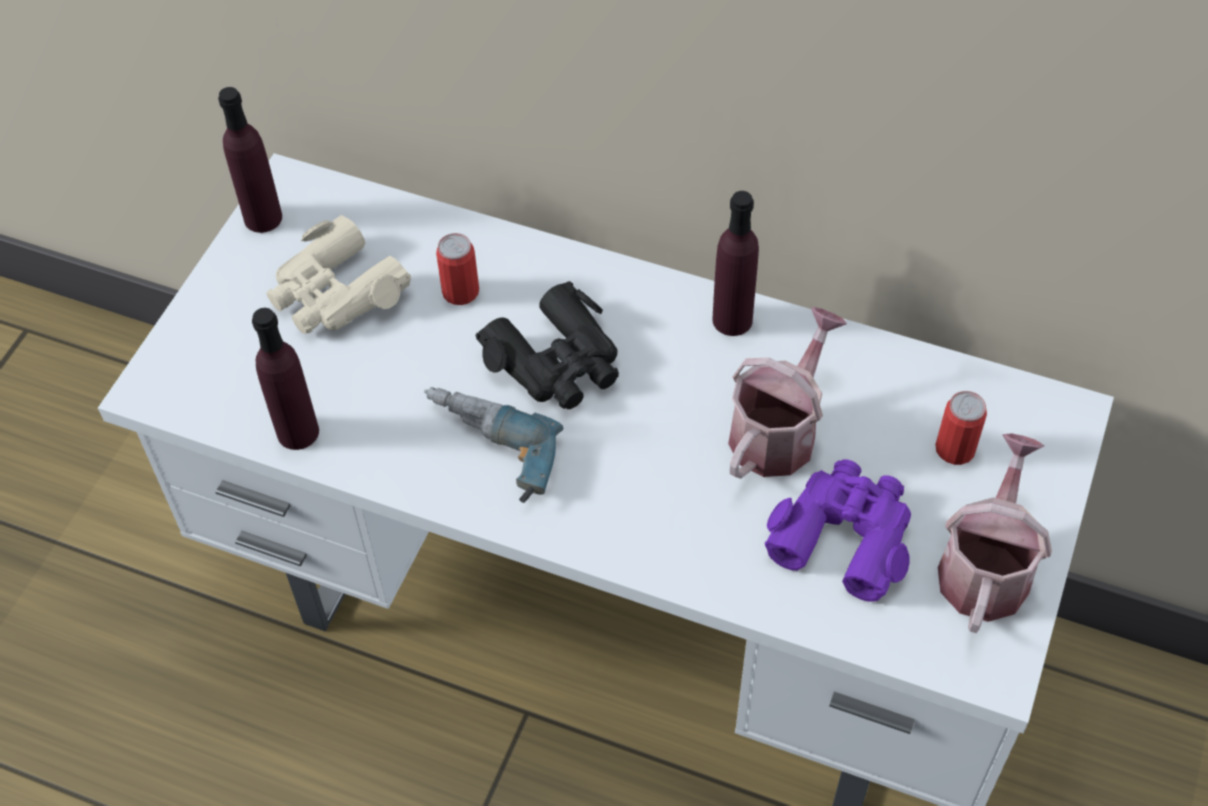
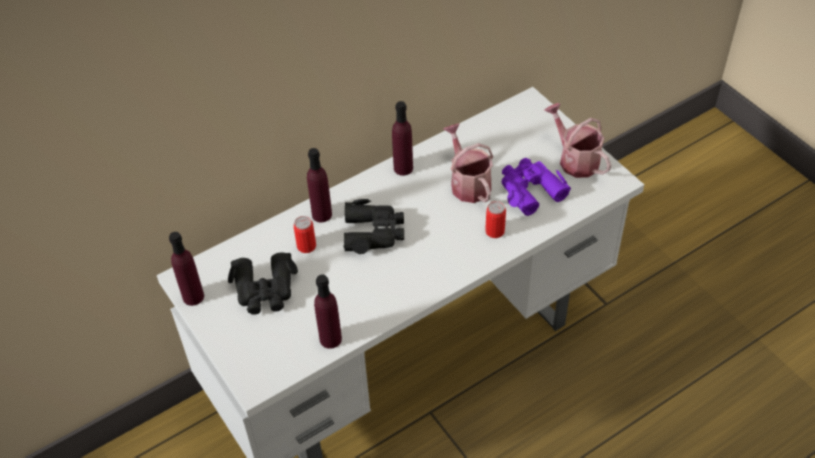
camera: 55 degrees left, 5 degrees down
(336, 292) = (265, 290): beige binoculars -> black binoculars
(484, 451) = (398, 279): power drill -> none
(541, 272) = (322, 214): none -> purple bottle
(955, 449) = (519, 139): can -> can (494, 231)

